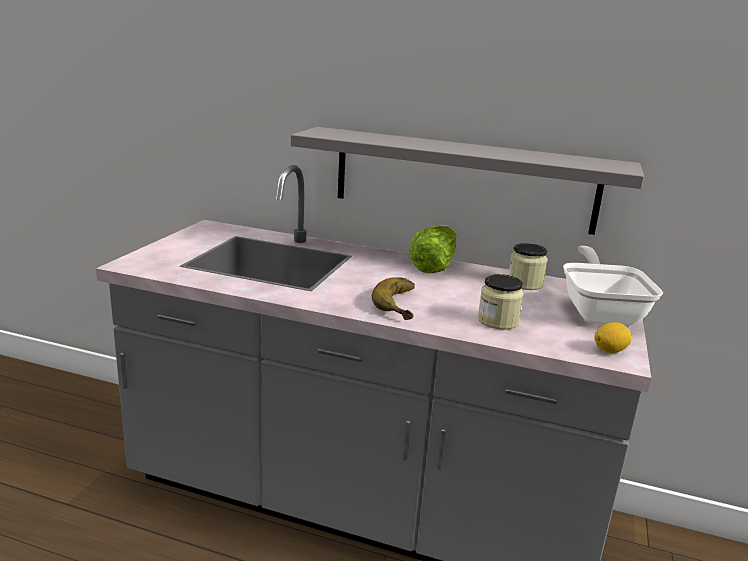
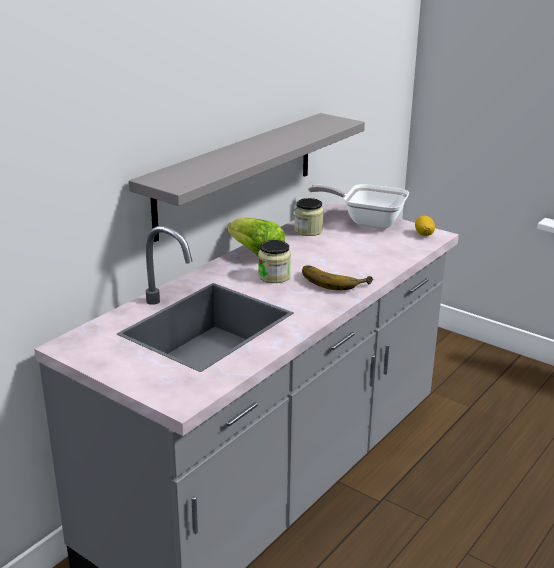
camera: 70 degrees left, 5 degrees up
(498, 321) = (373, 255): jar -> jar (274, 276)

